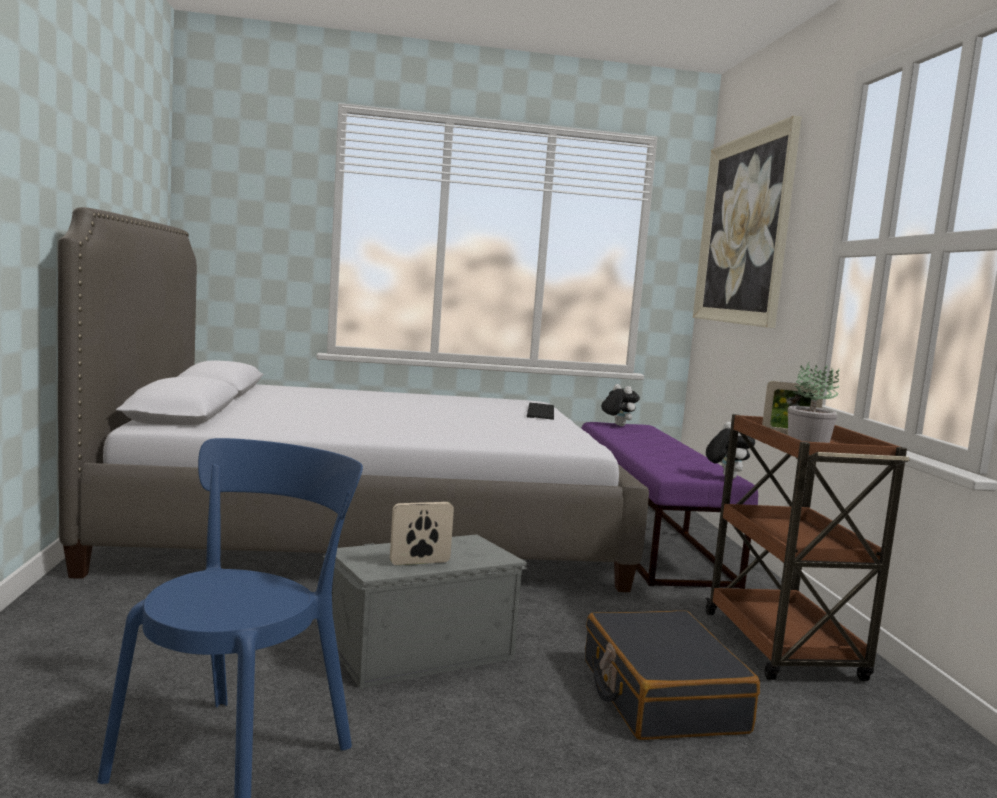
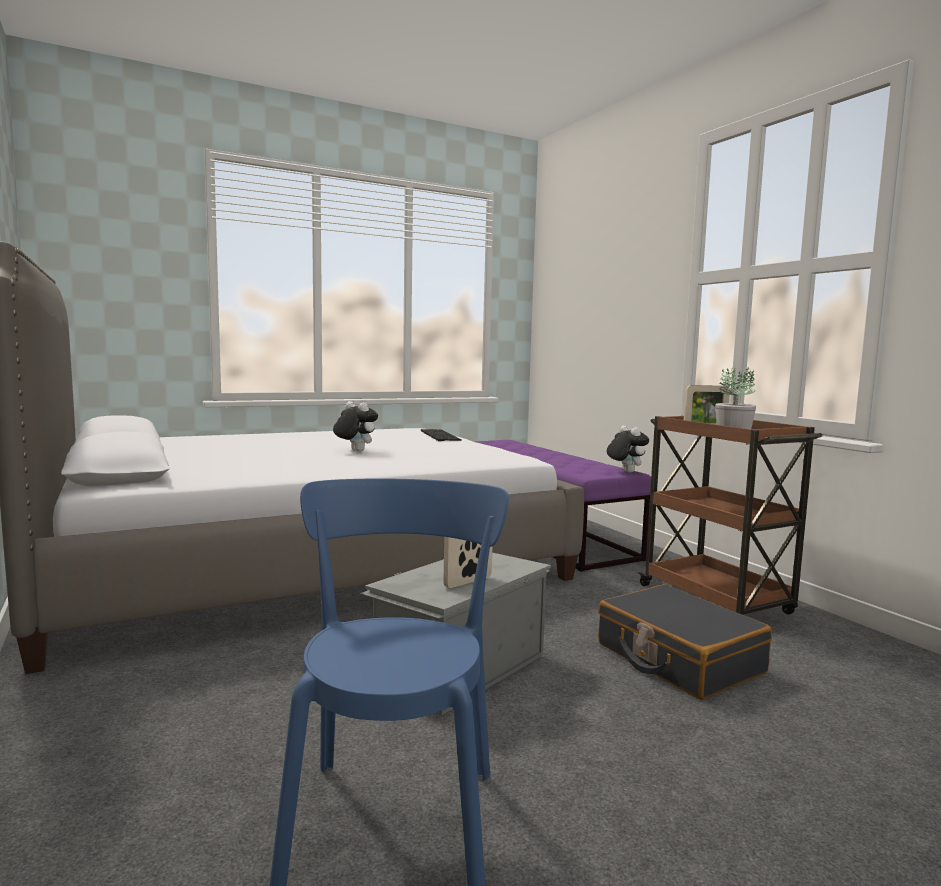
camera: 20 degrees left, 0 degrees up
(617, 425) = (488, 442): plush toy -> plush toy (355, 451)
(744, 230) = (583, 269): picture -> none

